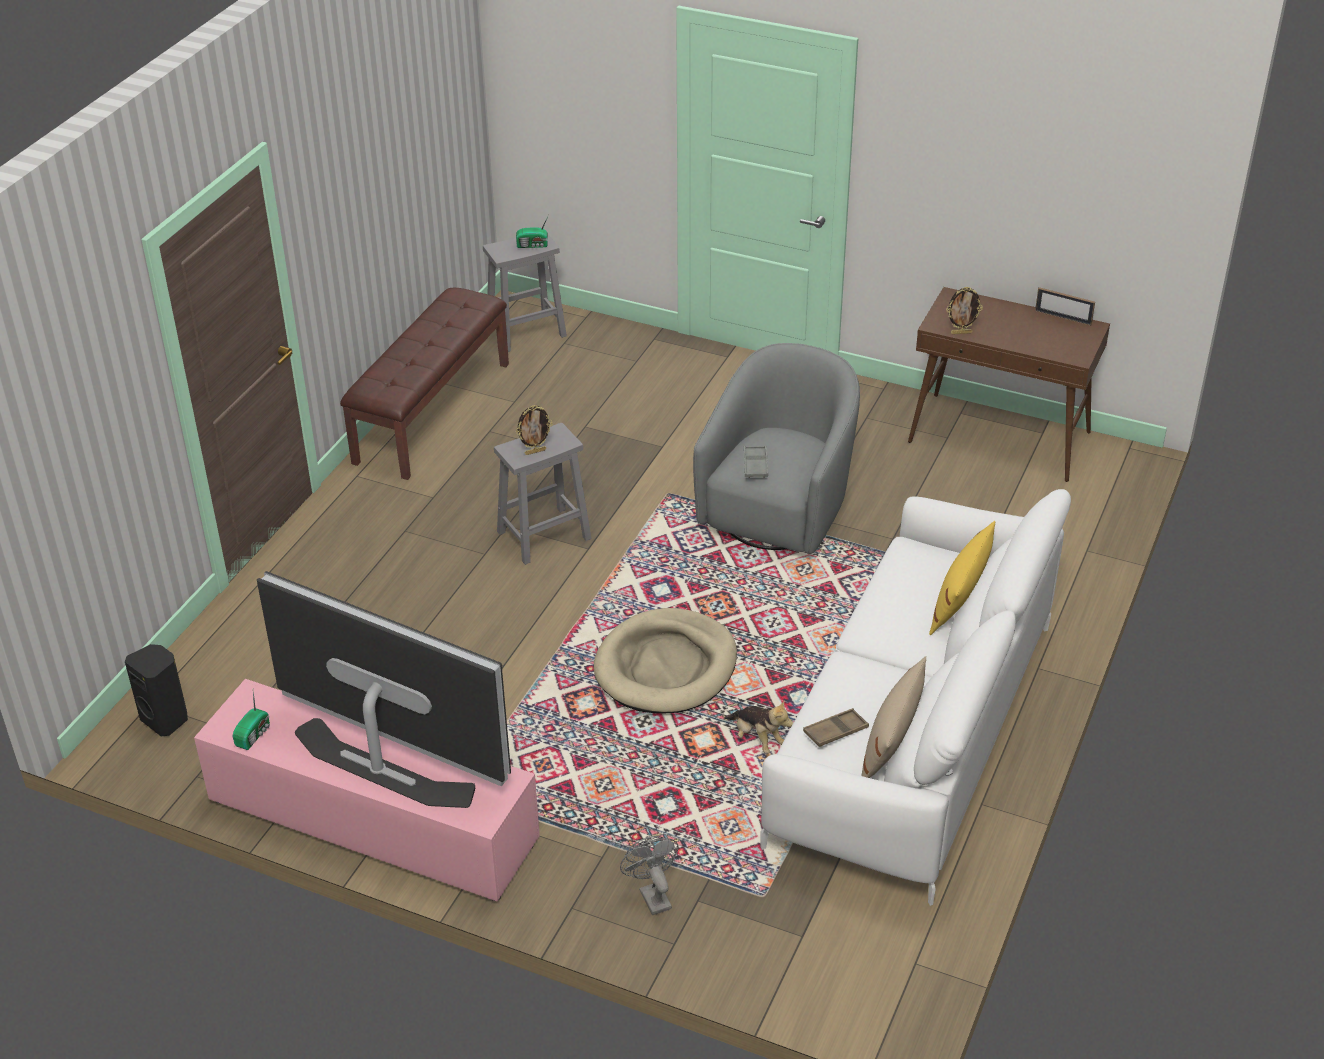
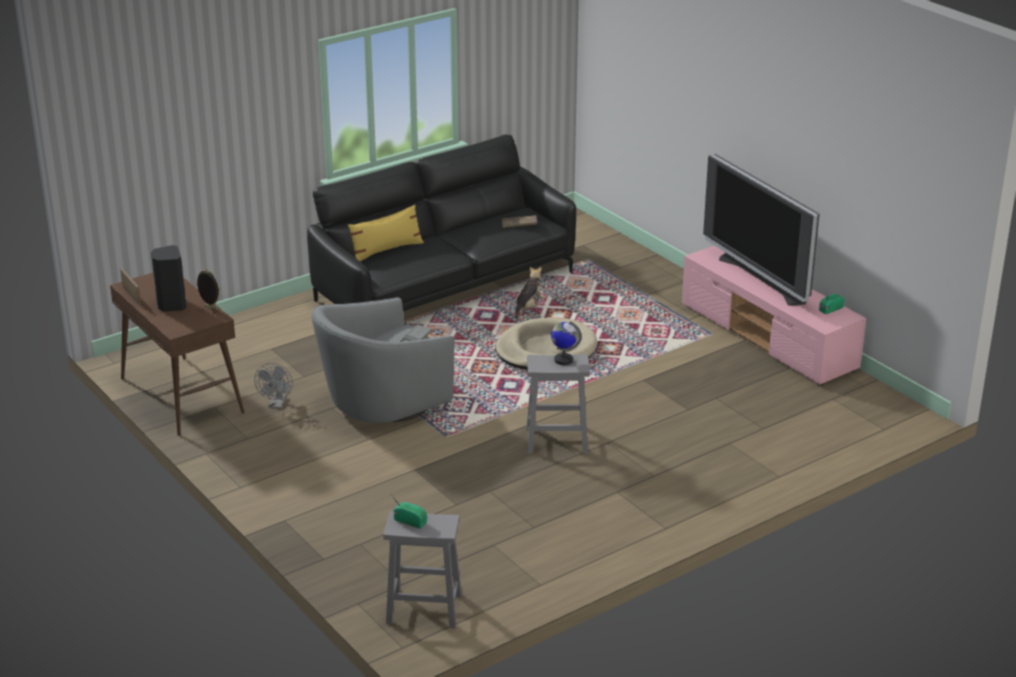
camera: 150 degrees left, 10 degrees down
(166, 719) = (875, 417): black speaker -> black speaker (171, 305)
(431, 412) = (568, 560): brown bench -> none
(535, 451) = (563, 360): picture frame -> globe
(652, 895) = (641, 274): grey fan -> grey fan (277, 405)
(757, 739) = (528, 308): plush toy -> plush toy turned 45 degrees clockwise
(891, 743) = (496, 216): beige pillow -> none
(913, 733) = (445, 286): white sofa -> black sofa

